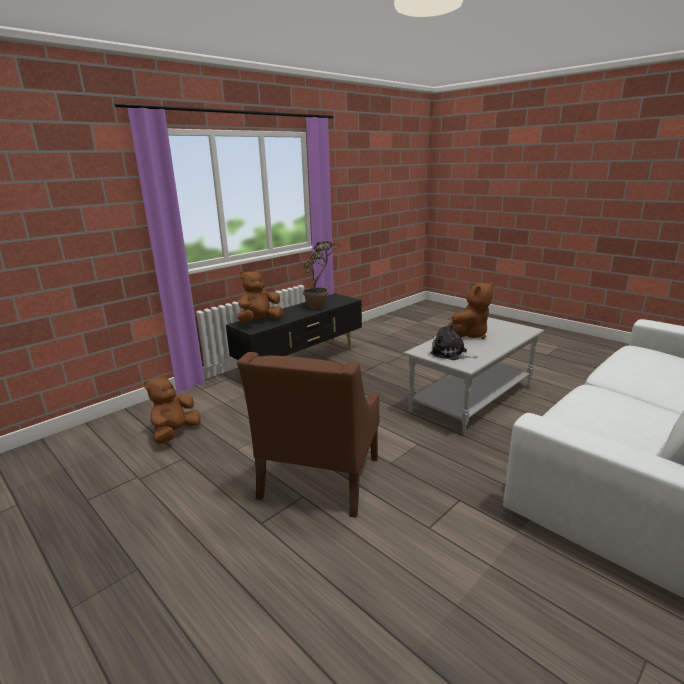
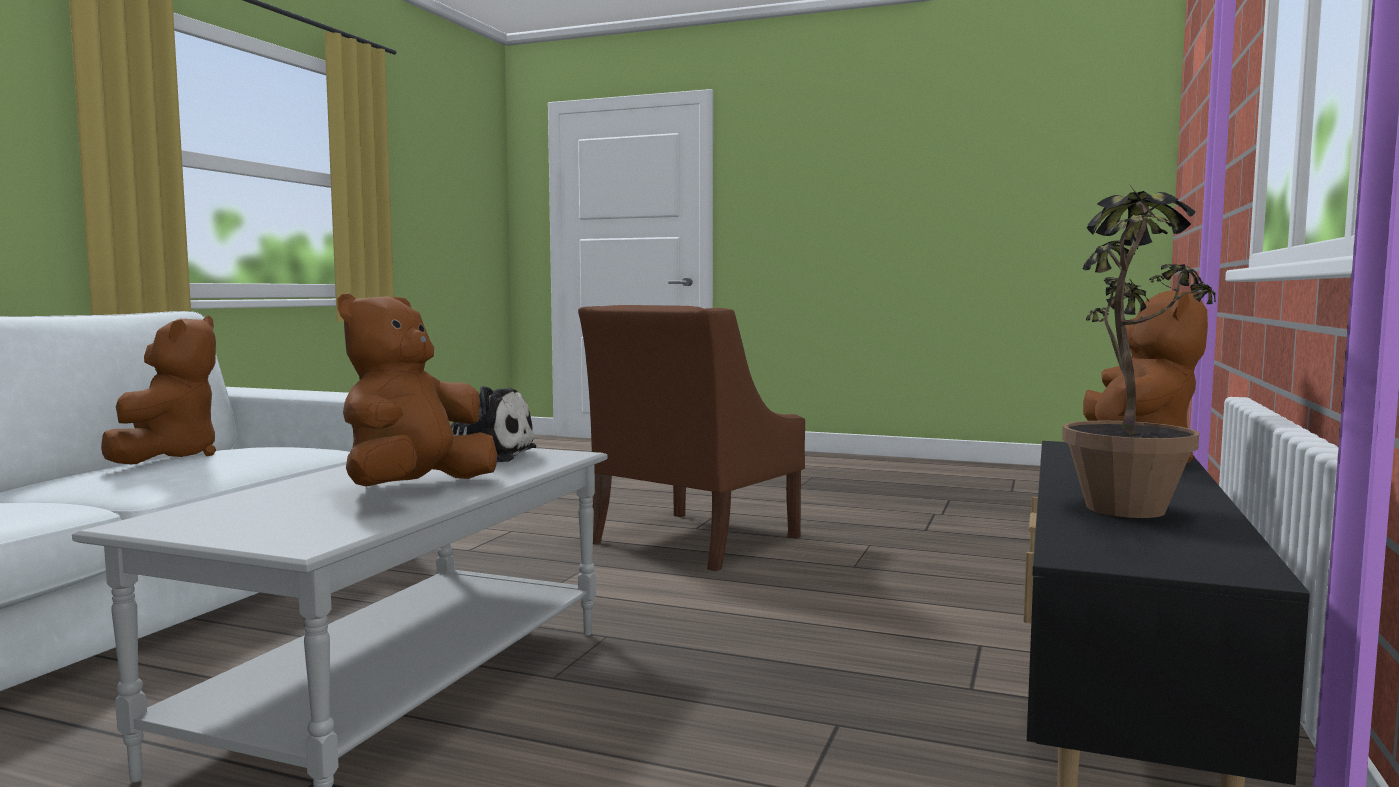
camera: 155 degrees right, 15 degrees down
(175, 433) = (1010, 544): brown plush toy -> brown plush toy (168, 457)
(319, 478) = (692, 540): brown armchair -> brown armchair turned 135 degrees counterclockwise

